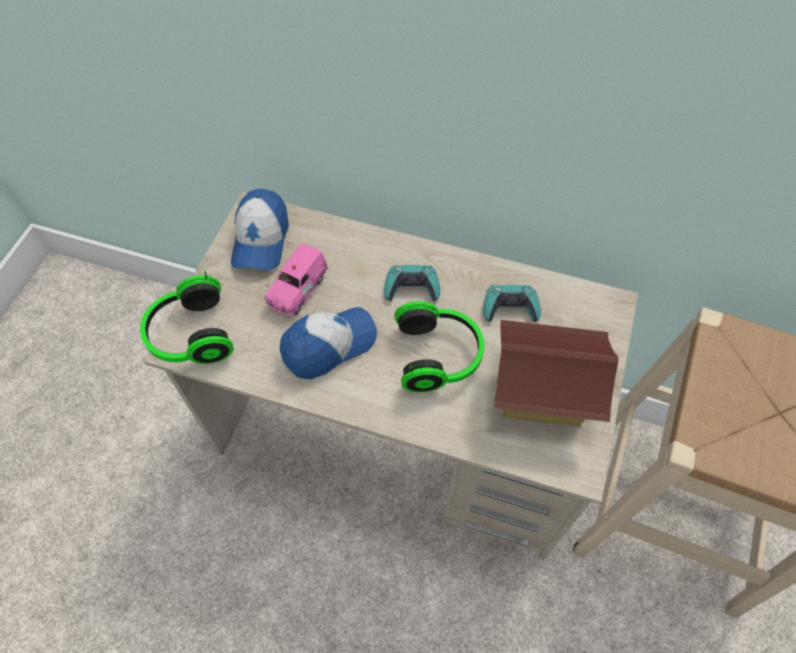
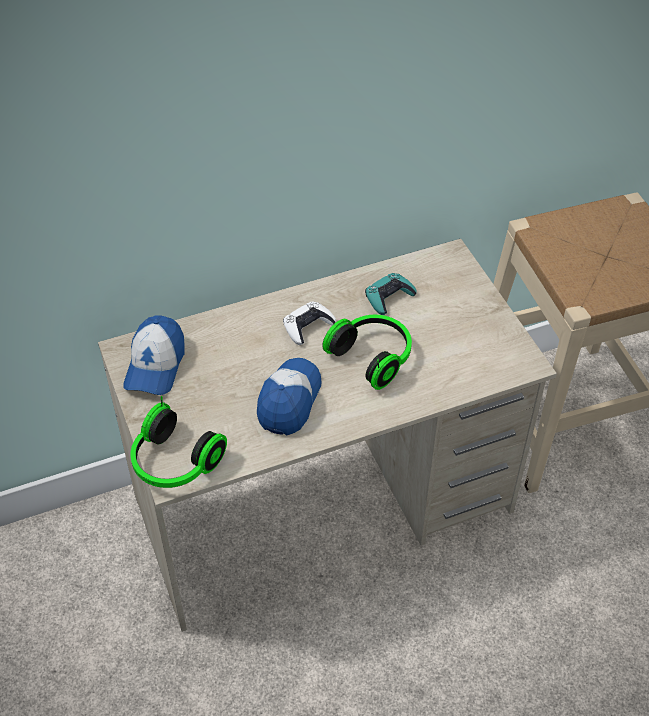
camera: 40 degrees left, 10 degrees down
(261, 240) = (155, 365): cap -> cap turned 45 degrees clockwise
(297, 290) = (224, 381): pink toy car -> none
(412, 287) = (308, 326): turquoise game controller -> white game controller
(542, 394) = (463, 336): toy house -> none

